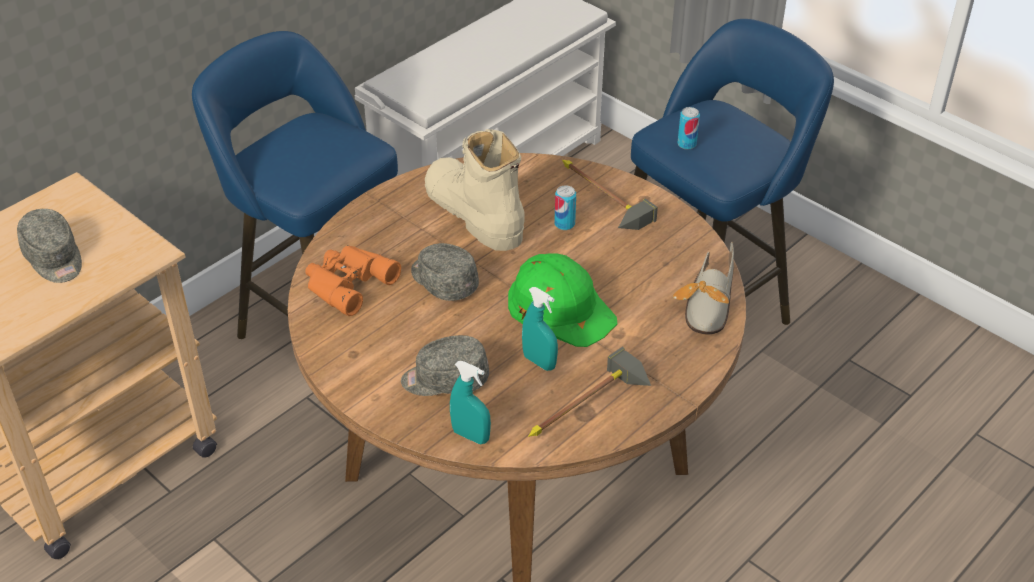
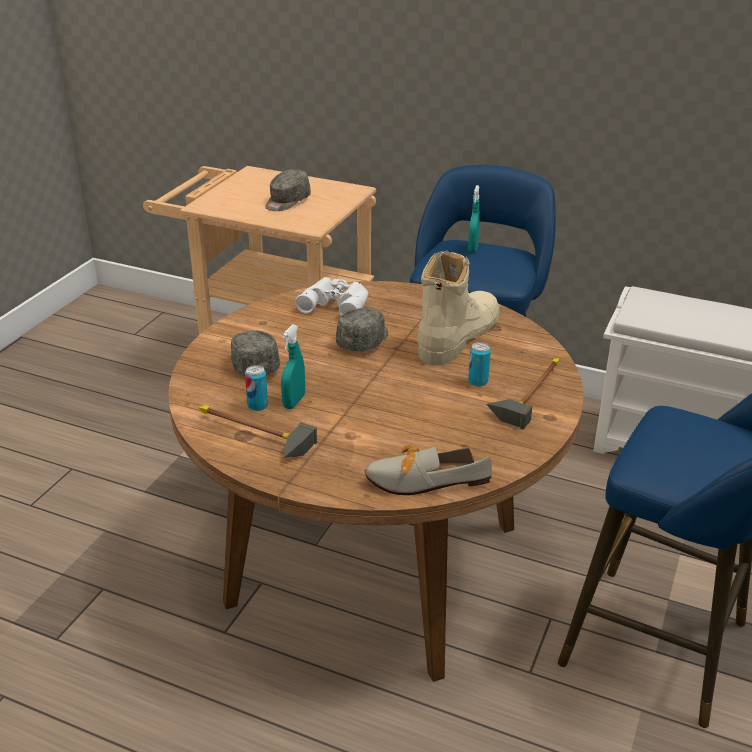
camera: 70 degrees right, 10 degrees down
(346, 283) = (336, 303): orange binoculars -> white binoculars
(470, 436) = (197, 387): turquoise spray bottle -> turquoise spray bottle (472, 248)
(560, 306) = (368, 399): green hard hat -> none
(686, 144) = (667, 431): can -> can (257, 405)

